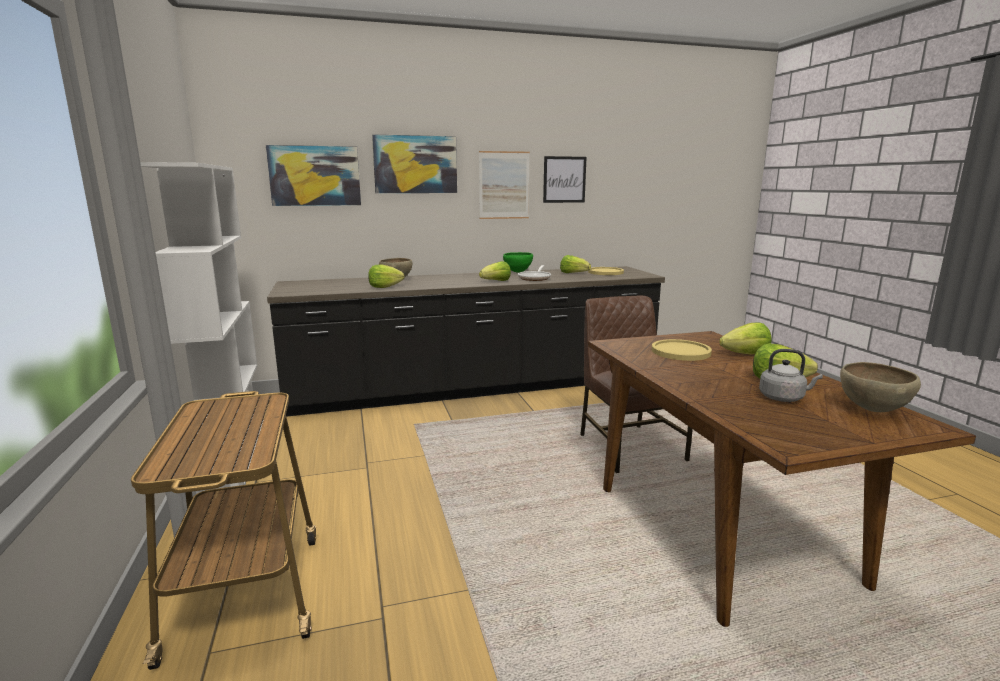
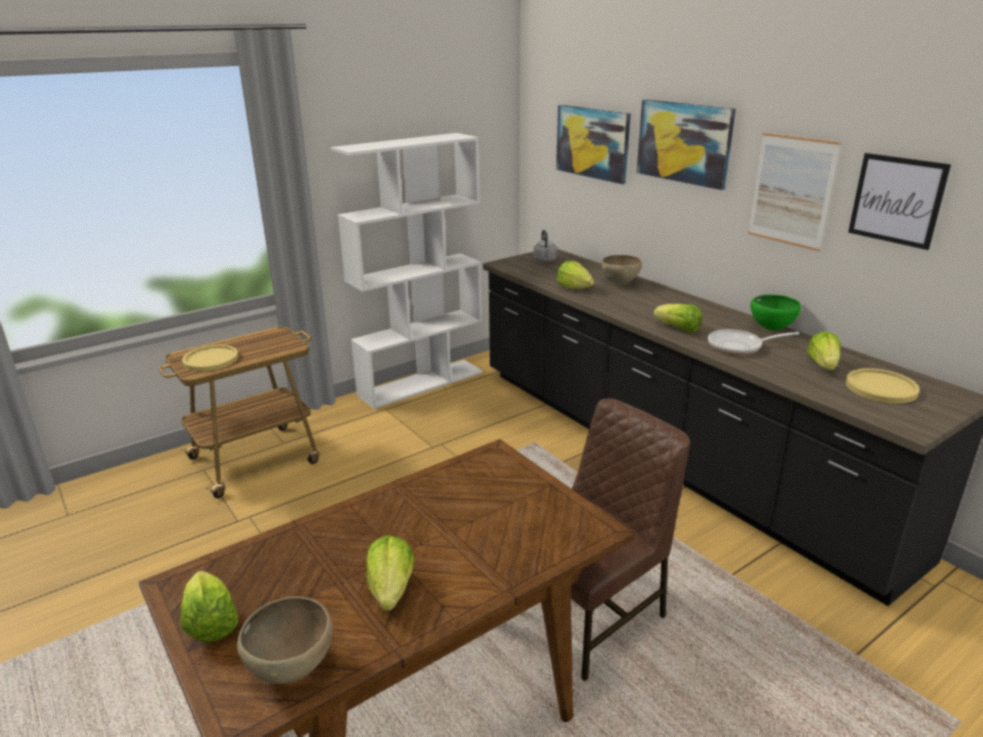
camera: 70 degrees right, 10 degrees up
(681, 351) = (488, 508): yellow plate -> yellow plate (211, 359)
(745, 354) = (507, 565): lettuce -> lettuce (211, 624)
(783, 398) = (322, 591): grey kettle -> grey kettle (545, 260)

